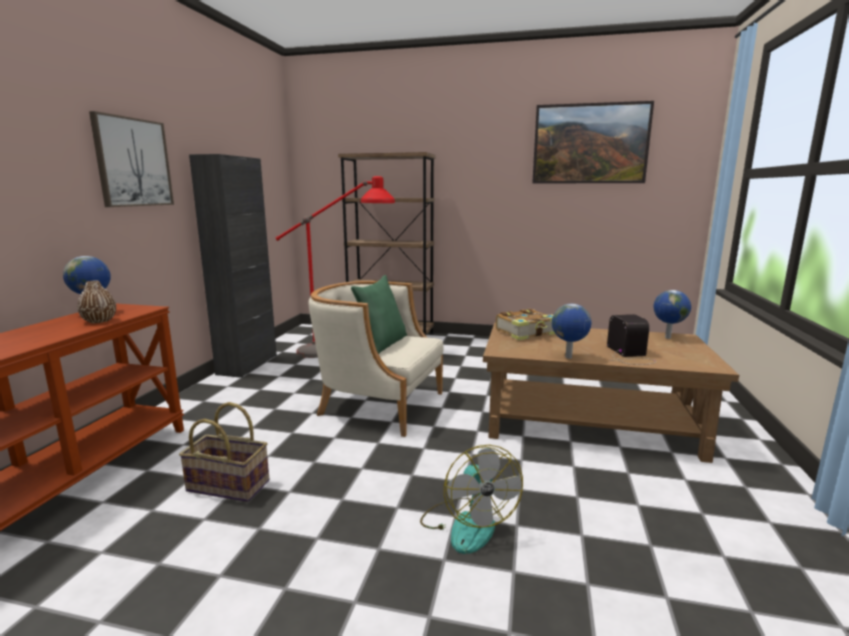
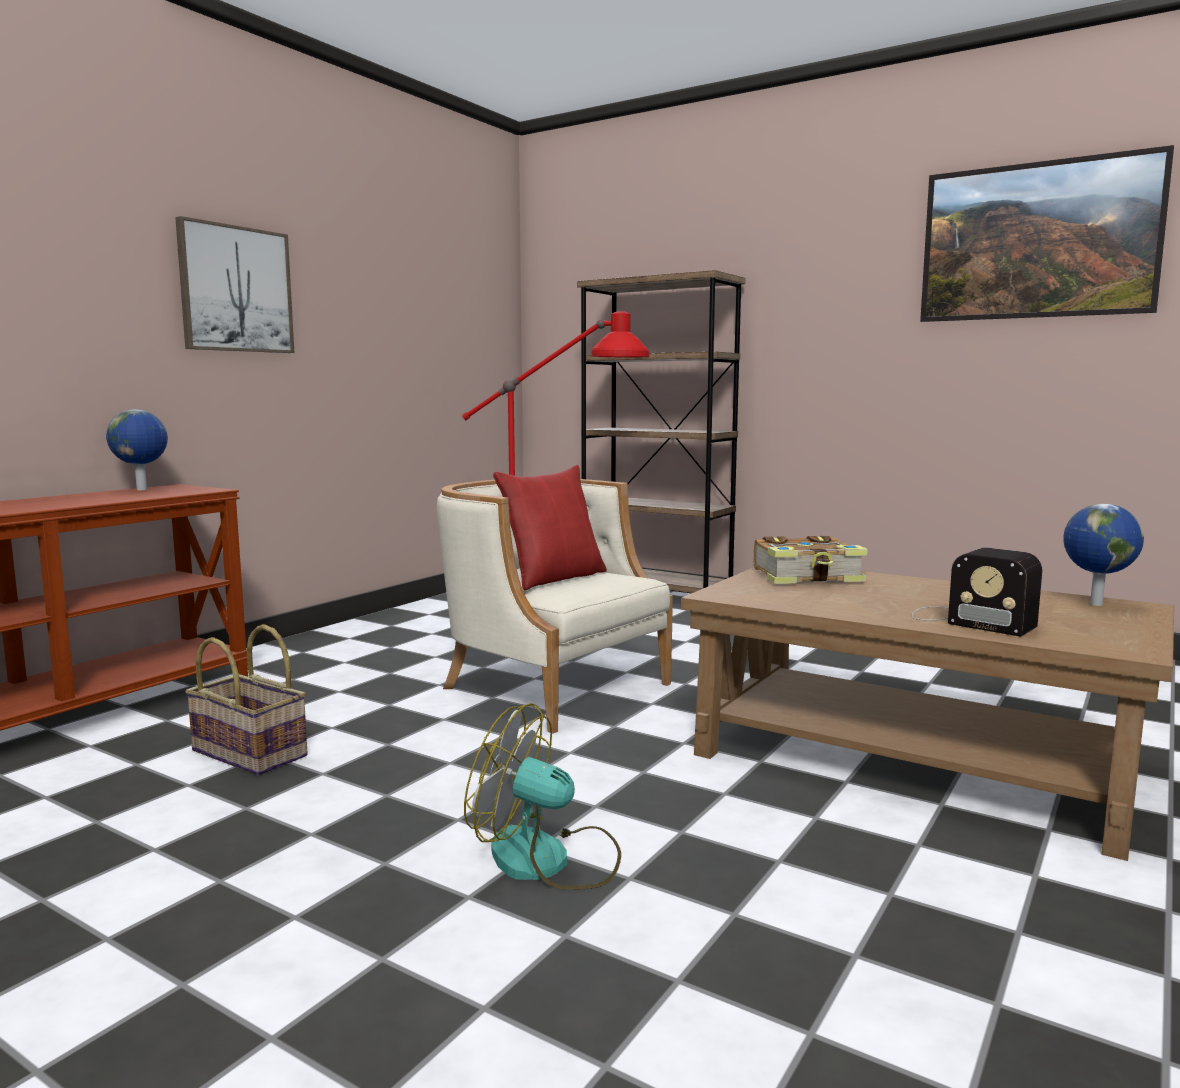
camera: 20 degrees right, 5 degrees down
(99, 321) = (133, 496): brown vase -> none
(247, 364) = (399, 615): black cabinet -> none
(382, 344) = (553, 578): green pillow -> red pillow
(467, 524) = (548, 860): fan -> fan turned 105 degrees clockwise
(568, 357) = (835, 612): globe -> none
(629, 355) = (967, 620): radio -> radio turned 120 degrees clockwise

